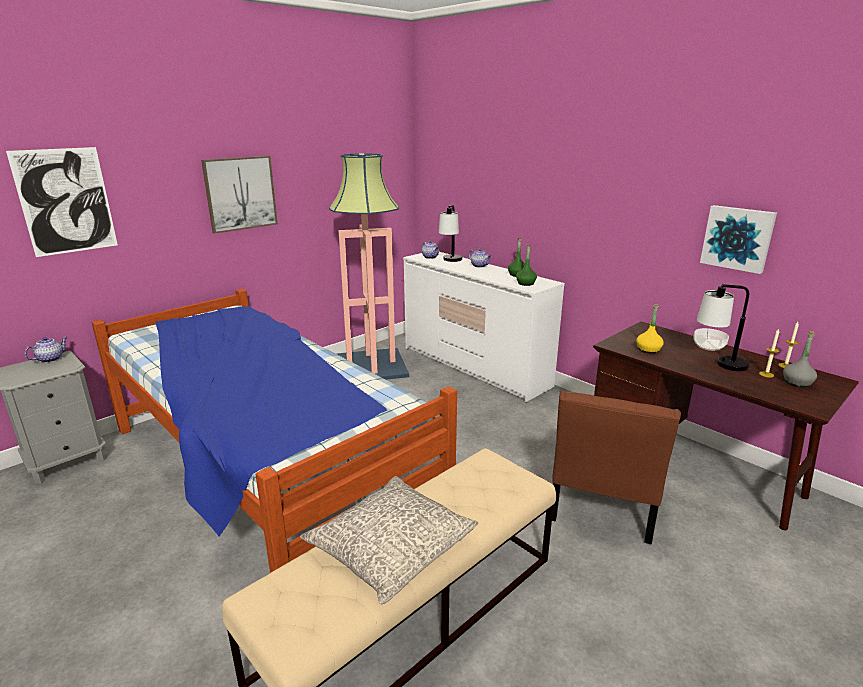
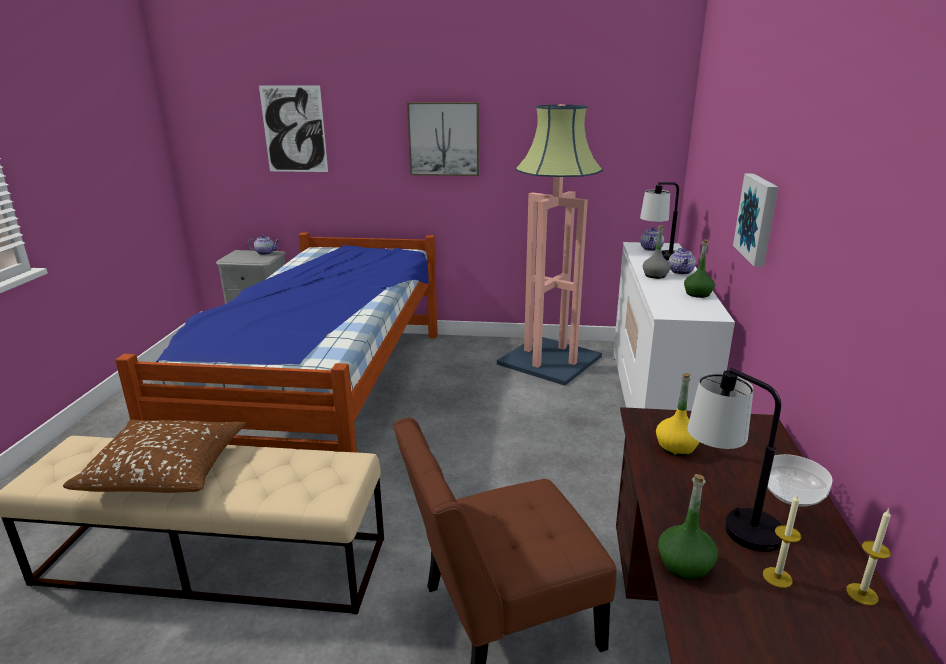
camera: 50 degrees right, 0 degrees up
(391, 547) = (166, 470): grey pillow -> brown pillow
(525, 283) = (677, 306): green bottle -> green bottle (685, 564)
(737, 238) = (886, 303): picture -> picture (758, 218)
(797, 383) = (801, 622): grey bottle -> grey bottle (655, 275)

